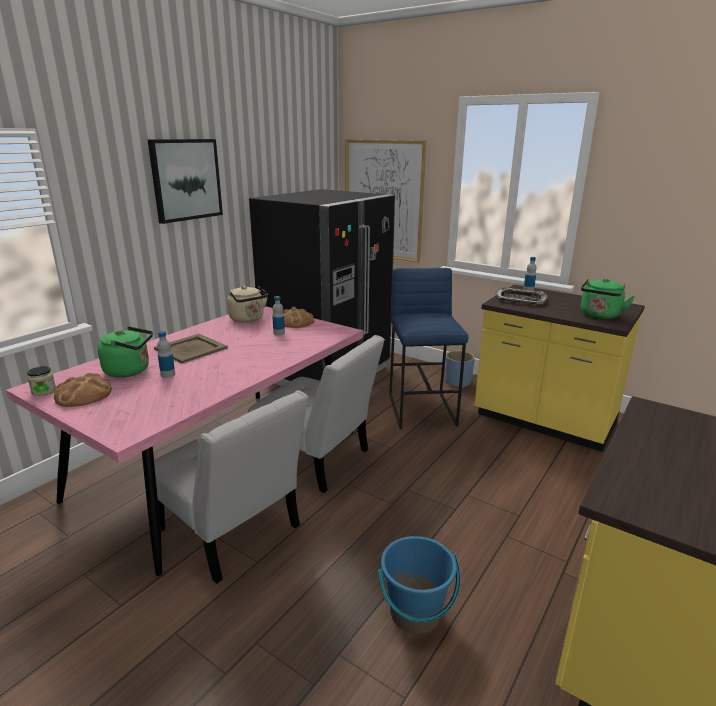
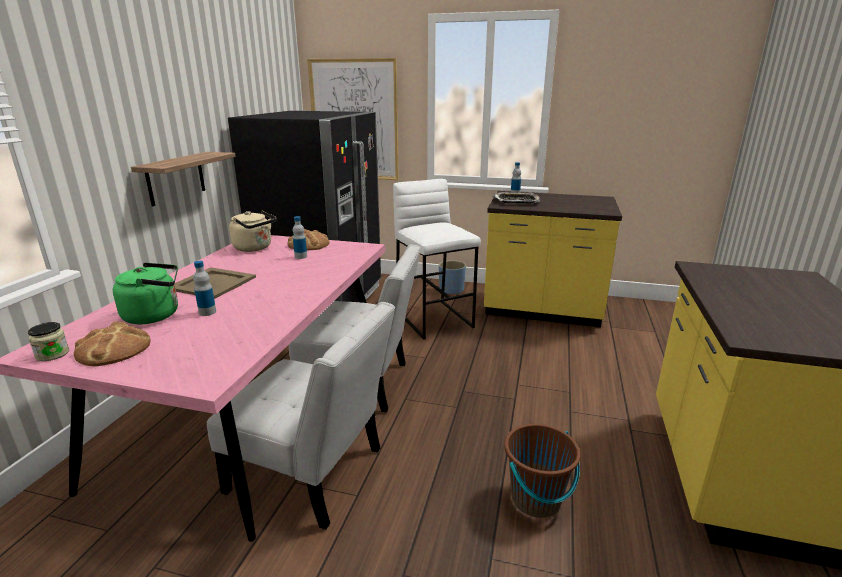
camera: 20 degrees left, 0 degrees up
(186, 180) = (163, 94): picture -> none
(191, 251) = (176, 178): none -> shelf
(415, 614) = (536, 499): blue bucket -> brown bucket
(422, 410) = (434, 319): blue stool -> white stool
(599, 316) = (590, 207): green kettle -> none

